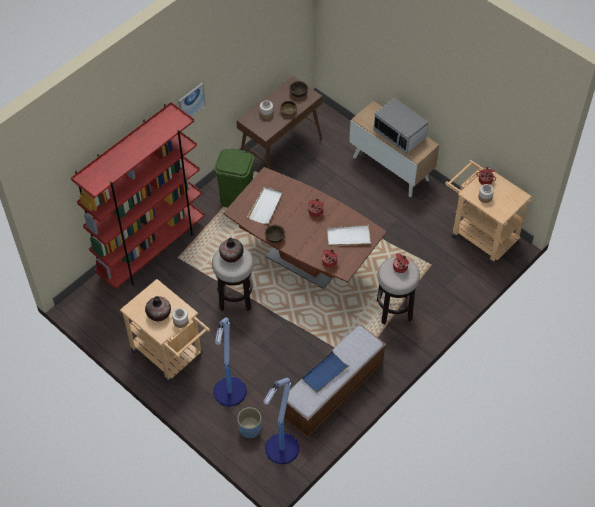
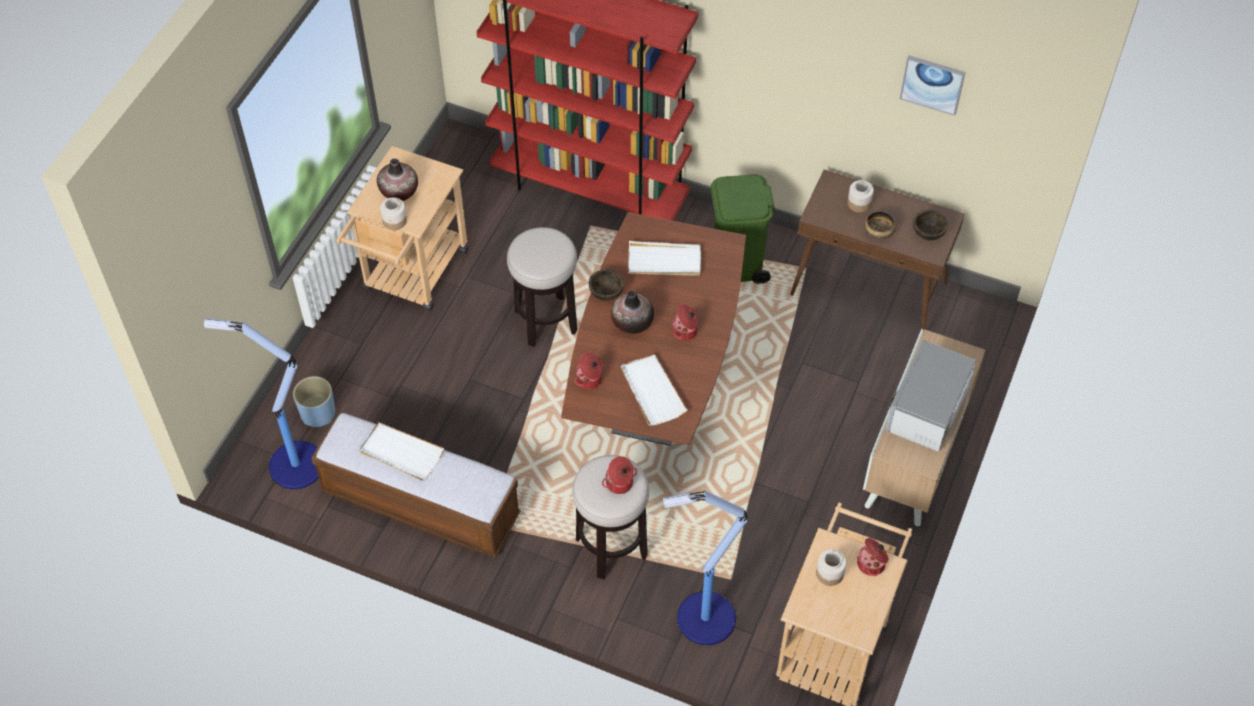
camera: 70 degrees right, 0 degrees up
(191, 102) = (747, 56): picture -> picture (932, 84)
(229, 393) = (372, 368): floor lamp -> floor lamp (703, 619)
(231, 256) = (546, 247): vase -> vase (632, 323)
(325, 373) = (401, 453): blue tray -> white tray

